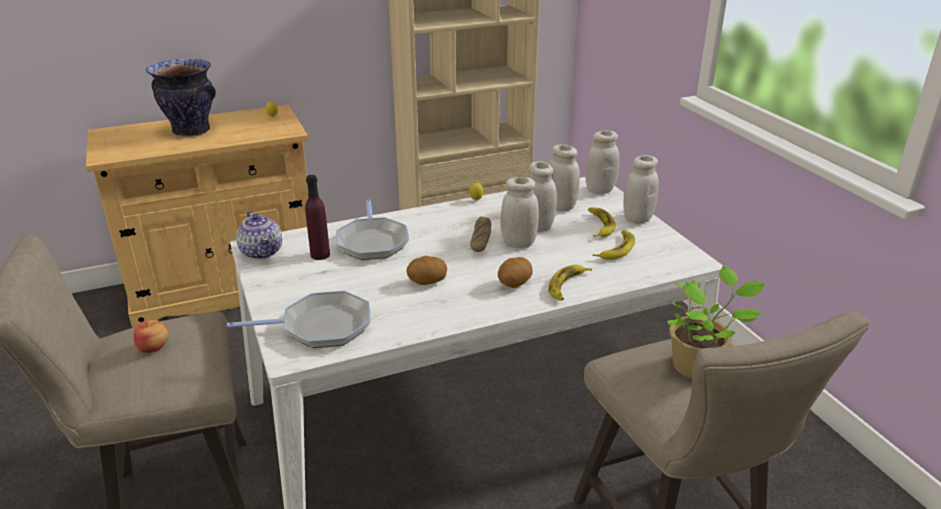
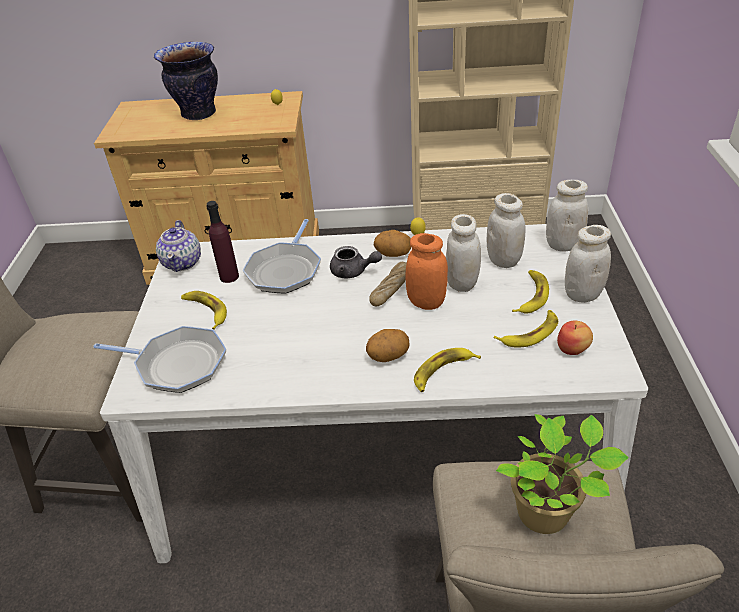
camera: 25 degrees right, 10 degrees up
(154, 347) = (58, 344): apple -> apple (573, 349)
(317, 283) = (205, 311): none -> banana
(427, 282) = (304, 333): potato -> potato (393, 254)
(438, 233) = (353, 272): none -> grey teapot
(518, 243) = (426, 302): white jar -> orange jar

